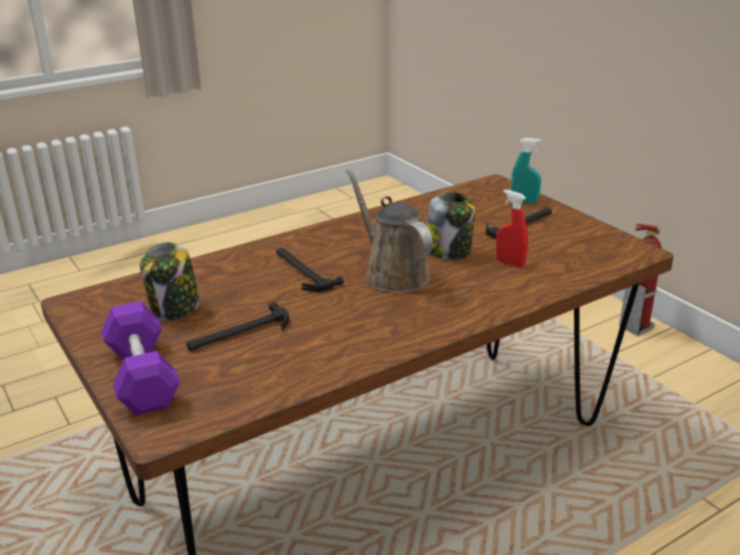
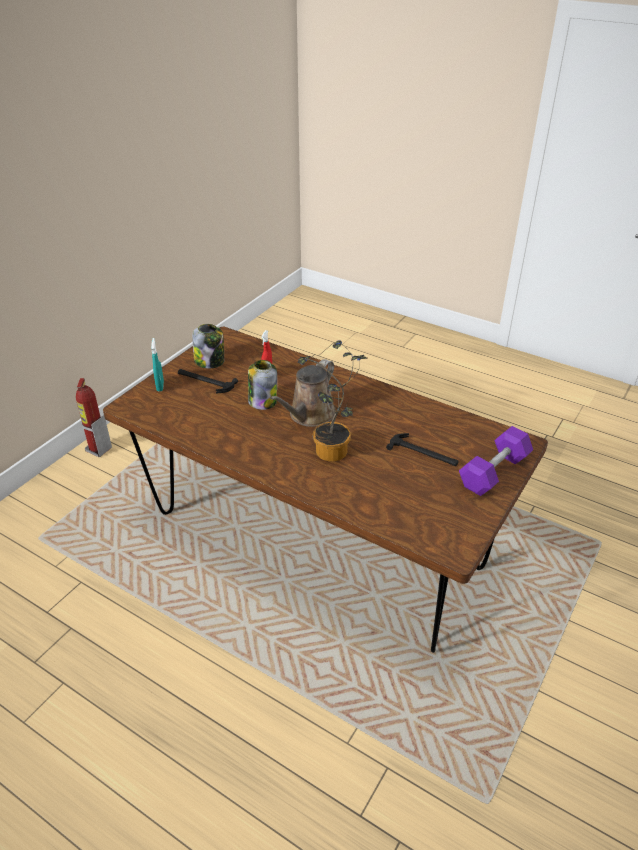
camera: 115 degrees left, 10 degrees up
(175, 309) = (422, 493): jar -> jar (210, 361)
(302, 272) = (332, 454): hammer -> potted plant

